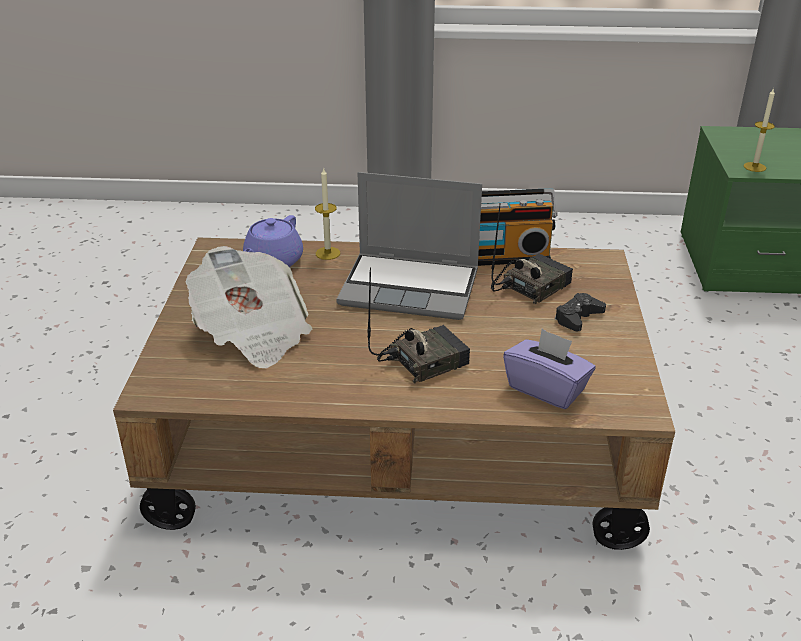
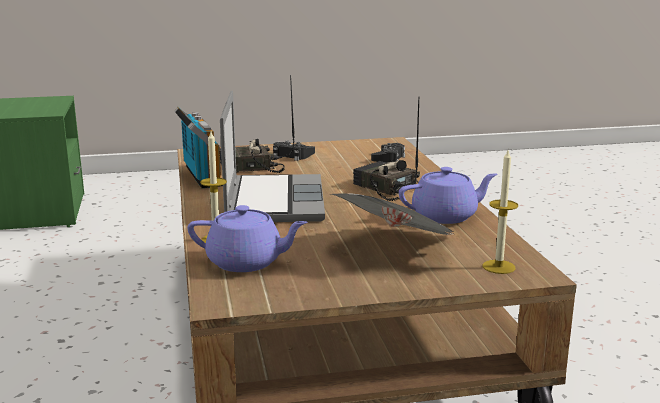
camera: 105 degrees left, 15 degrees down
(314, 380) = (446, 216): none -> purple teapot
(530, 285) = (250, 168): radio -> radio turned 45 degrees counterclockwise
(546, 389) = (389, 159): purple tissue box -> black game controller
(754, 167) = (44, 110): candle -> candle (498, 267)

